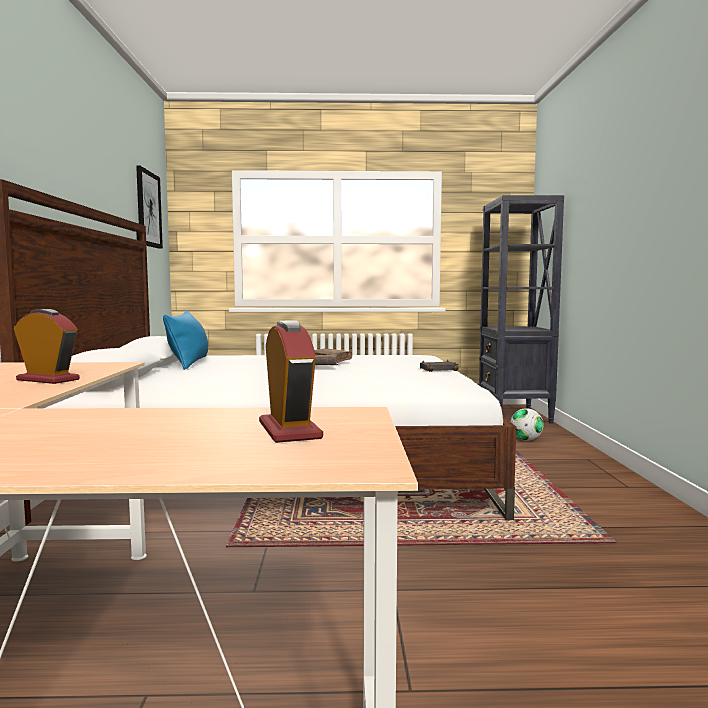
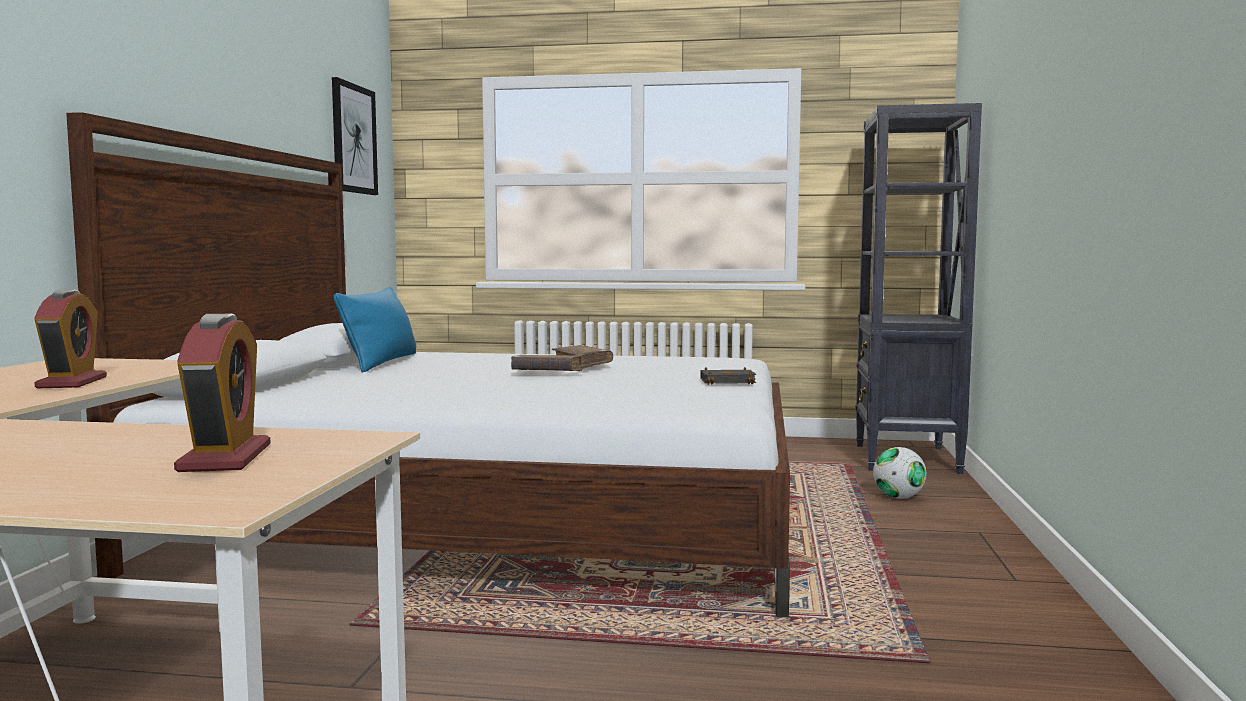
camera: 10 degrees right, 0 degrees up
(48, 380) = (72, 382): alarm clock -> alarm clock turned 45 degrees clockwise

